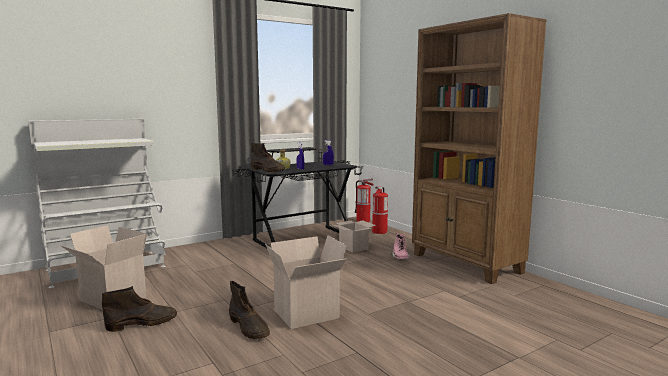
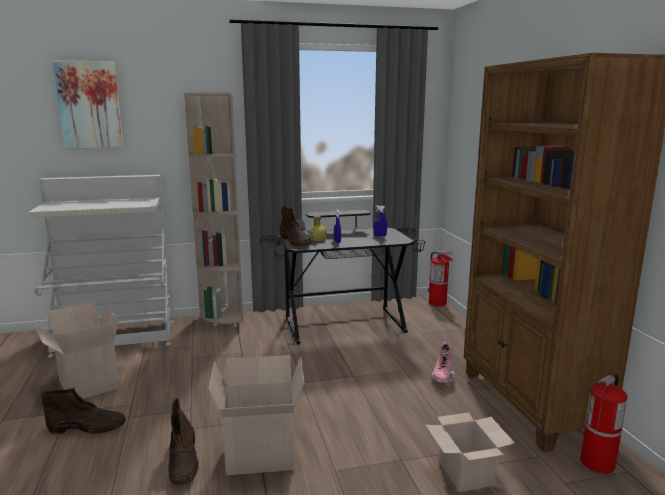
camera: 20 degrees right, 5 degrees up
(76, 54) = (89, 105): none -> picture
(199, 247) = (222, 321): none -> beige bookcase
(354, 248) = (395, 348): cardboard box -> cardboard box (467, 474)
(379, 232) = (446, 325): fire extinguisher -> fire extinguisher (597, 463)

